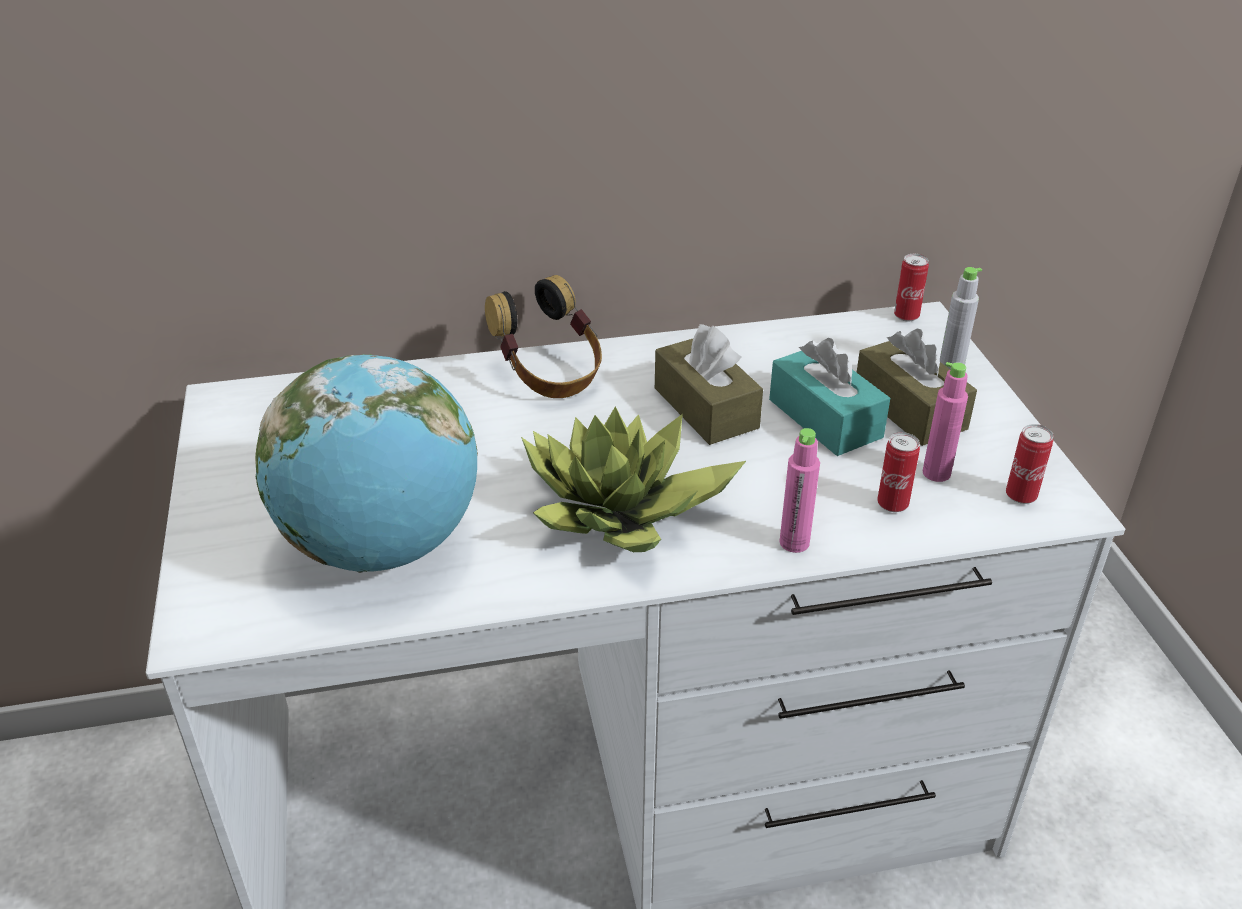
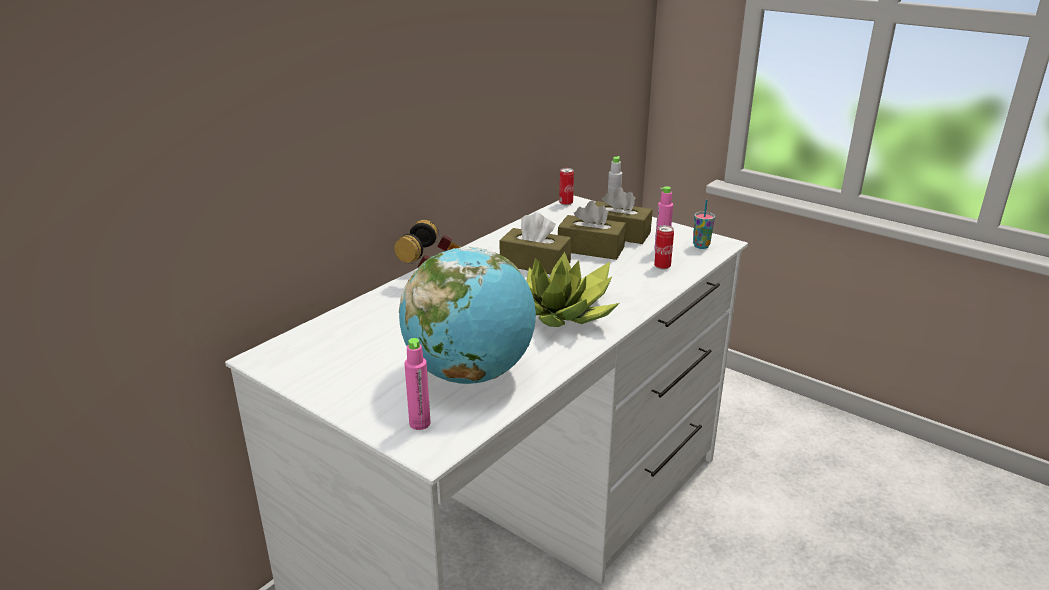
camera: 40 degrees left, 10 degrees down
(794, 542) = (647, 294): pink bottle -> pink bottle (420, 423)
(825, 418) = (591, 249): turquoise tissue box -> brown tissue box
(1020, 496) = (701, 246): can -> cup

